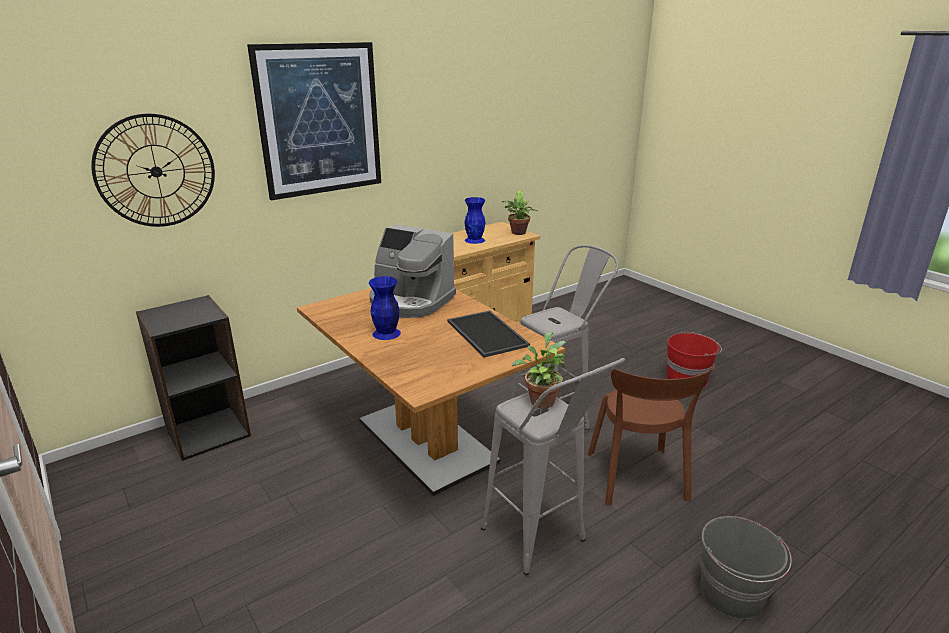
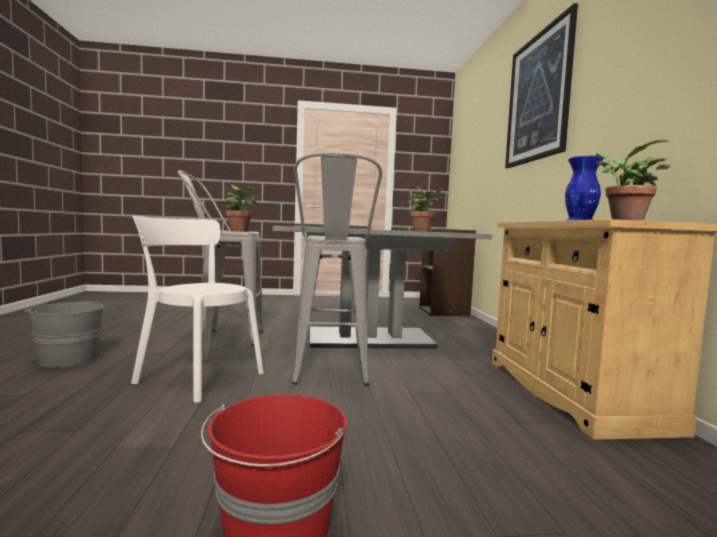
camera: 120 degrees right, 20 degrees down
(156, 171) = (480, 150): wall clock -> none
(386, 333) = (374, 229): blue vase -> none
(410, 301) = (423, 231): coffee machine -> potted plant
(426, 441) = (369, 338): brown dining table -> grey dining table
(638, 479) = (196, 376): brown chair -> white chair

